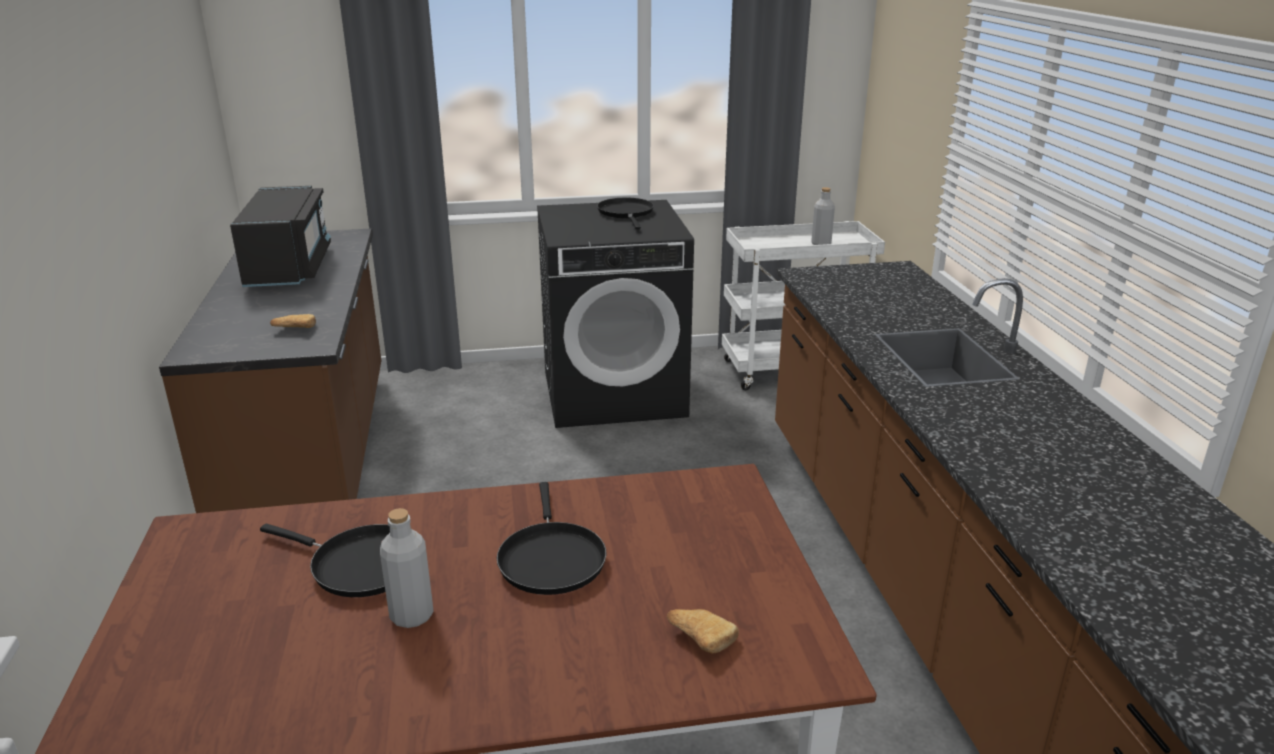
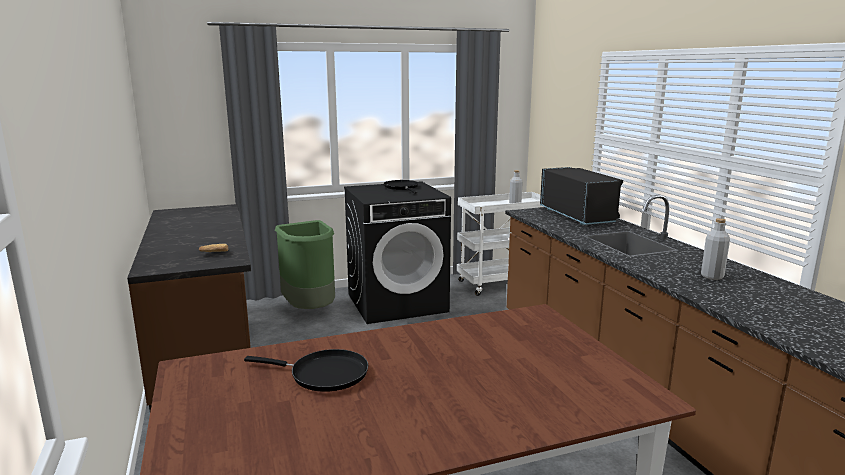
camera: 10 degrees left, 10 degrees down
(289, 267) = (192, 224): black microwave -> black microwave (578, 216)
(412, 615) = (375, 398): grey bottle -> grey bottle (712, 276)
(480, 396) = (310, 310): none -> green trash can
(551, 558) = (450, 360): black frying pan -> none
(699, 637) = (570, 391): bread -> none

